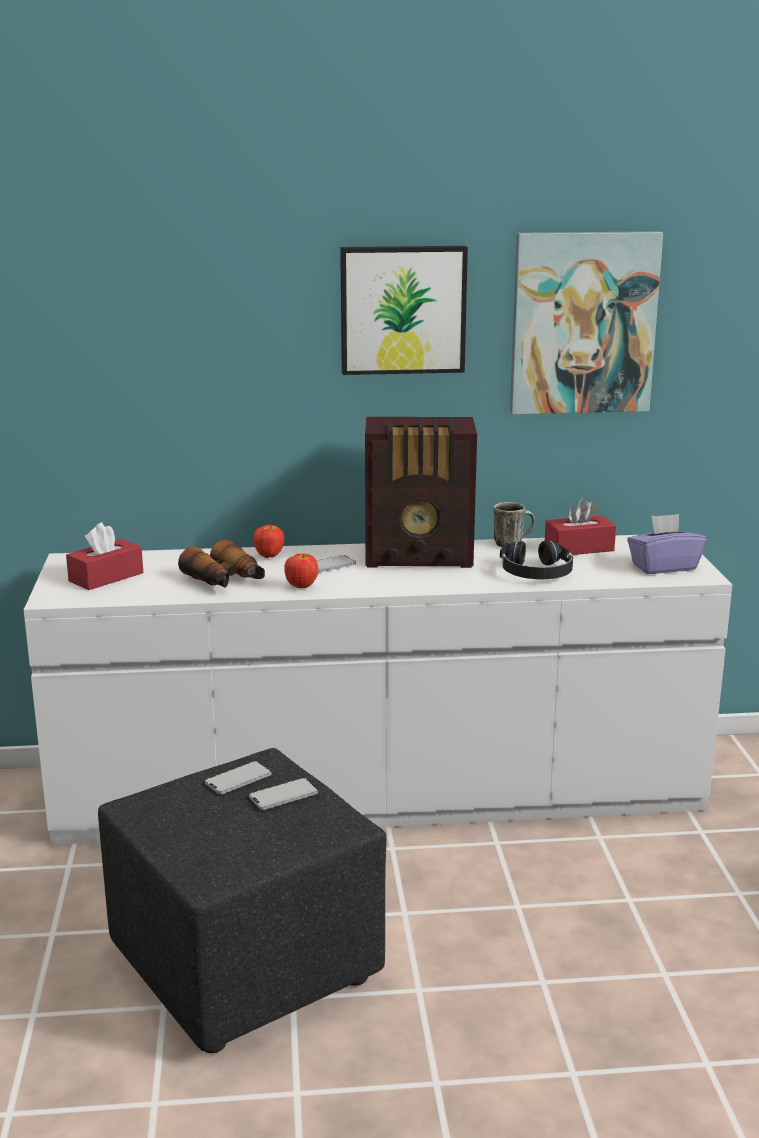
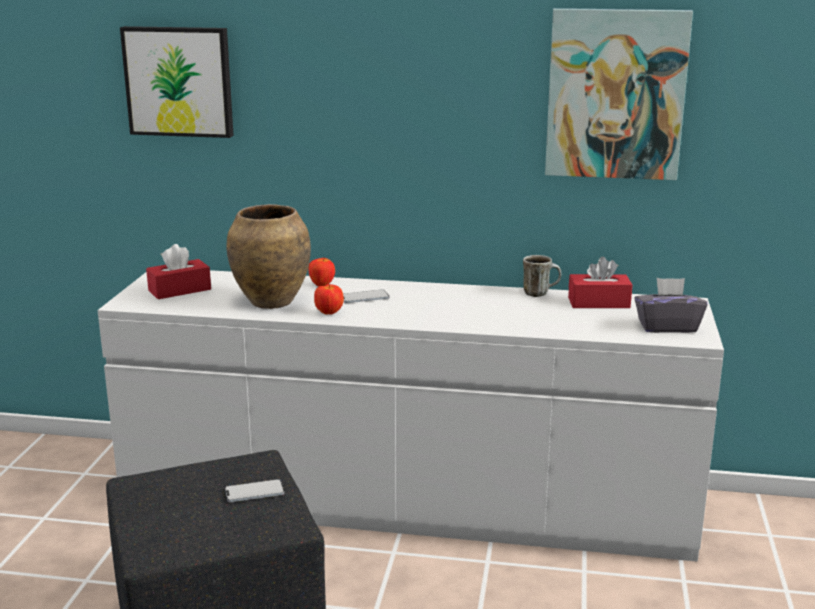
camera: 15 degrees right, 0 degrees up
(226, 581) = (271, 302): binoculars -> brown vase
(238, 779) = (227, 473): phone -> none
(402, 309) = (448, 75): picture -> picture (179, 81)
(421, 557) = (450, 297): radio -> none
(536, 572) = (543, 321): black headphones -> none
(663, 567) = (667, 327): purple tissue box -> grey tissue box

